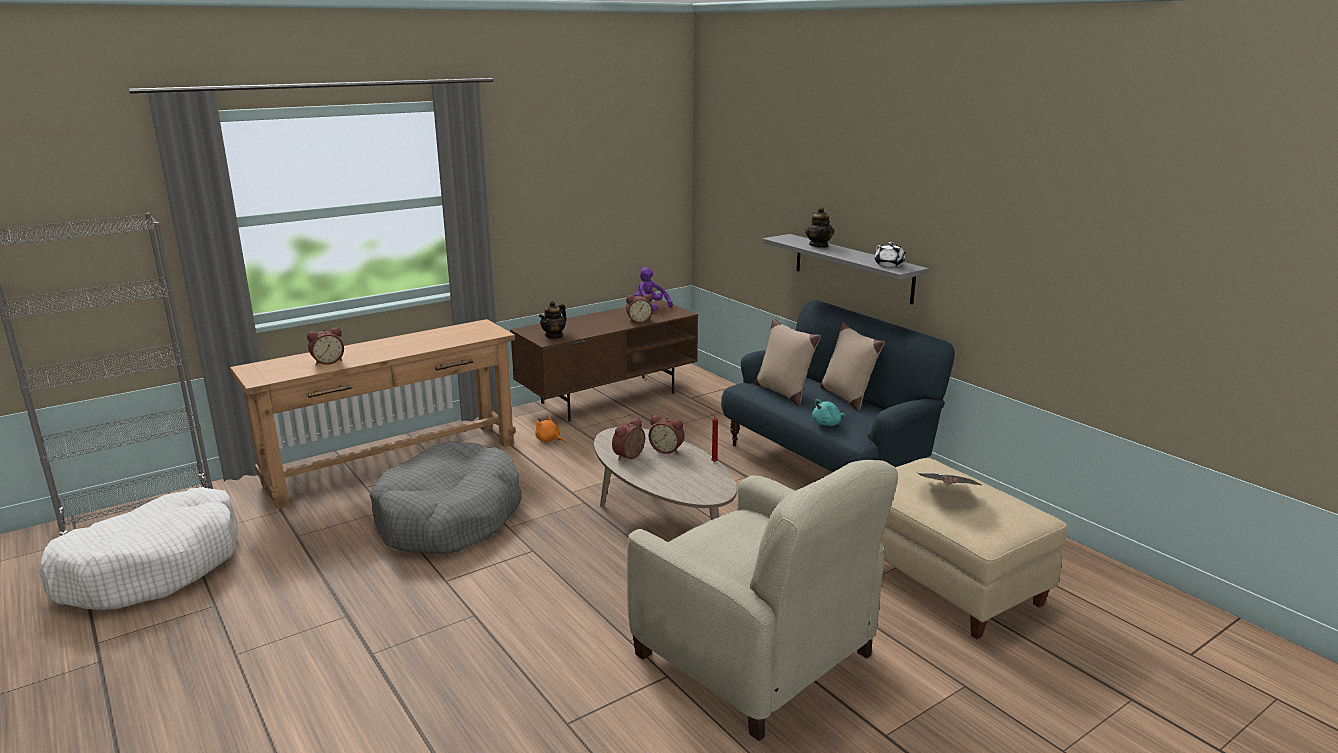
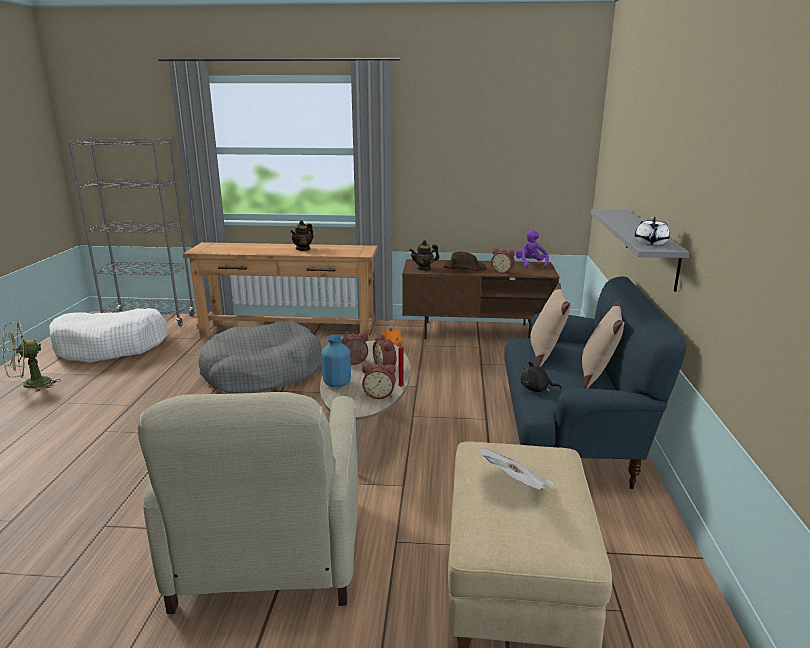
camera: 40 degrees right, 0 degrees up
(123, 661) = (30, 385): none -> green fan
(327, 361) = (244, 249): alarm clock -> alarm clock (379, 395)
(594, 325) = (464, 268): none -> brown hat
(654, 480) = (337, 383): none -> blue vase
(819, 245) = (626, 220): teapot -> teapot (303, 249)
(827, 424) = (536, 389): turquoise plush toy -> black plush toy

